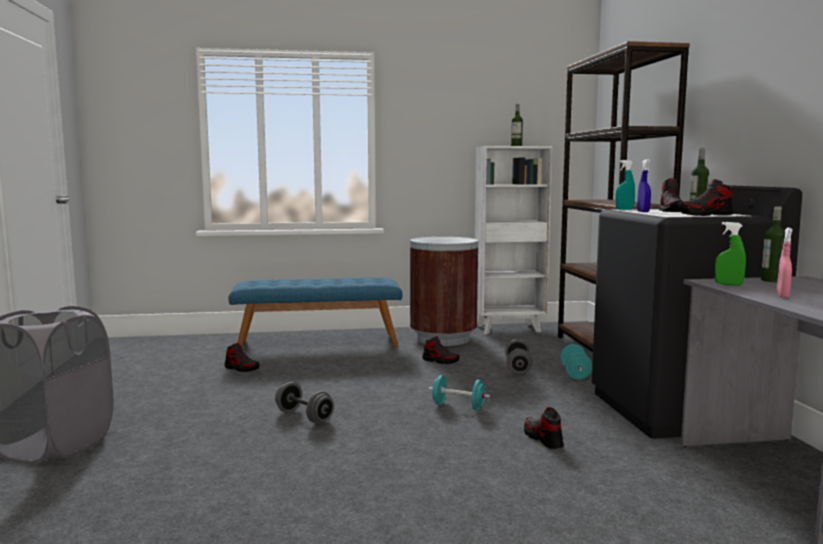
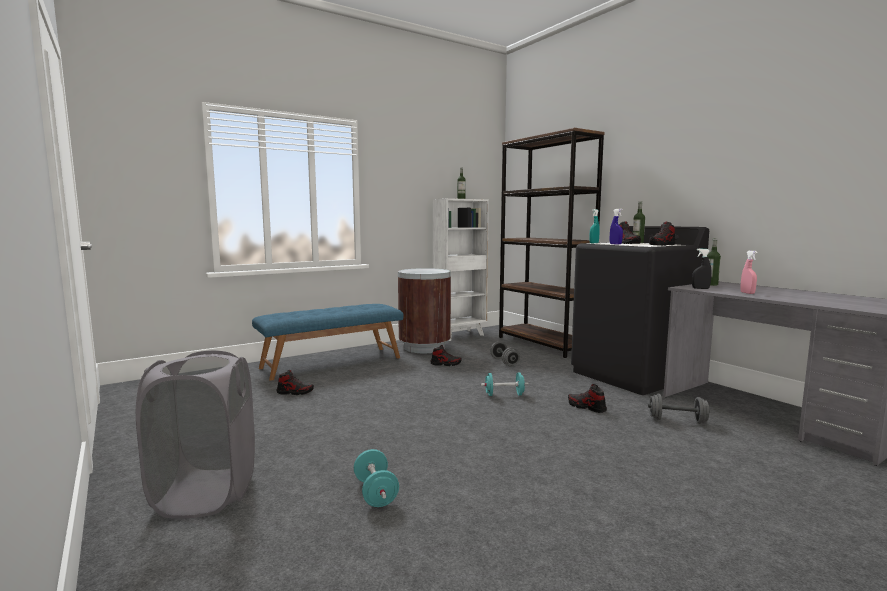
camera: 25 degrees left, 0 degrees up
(304, 417) = (405, 422): grey dumbbell -> grey dumbbell (677, 420)
(575, 373) = (544, 360): turquoise dumbbell -> turquoise dumbbell (376, 493)
(728, 284) = (700, 288): green spray bottle -> black spray bottle

